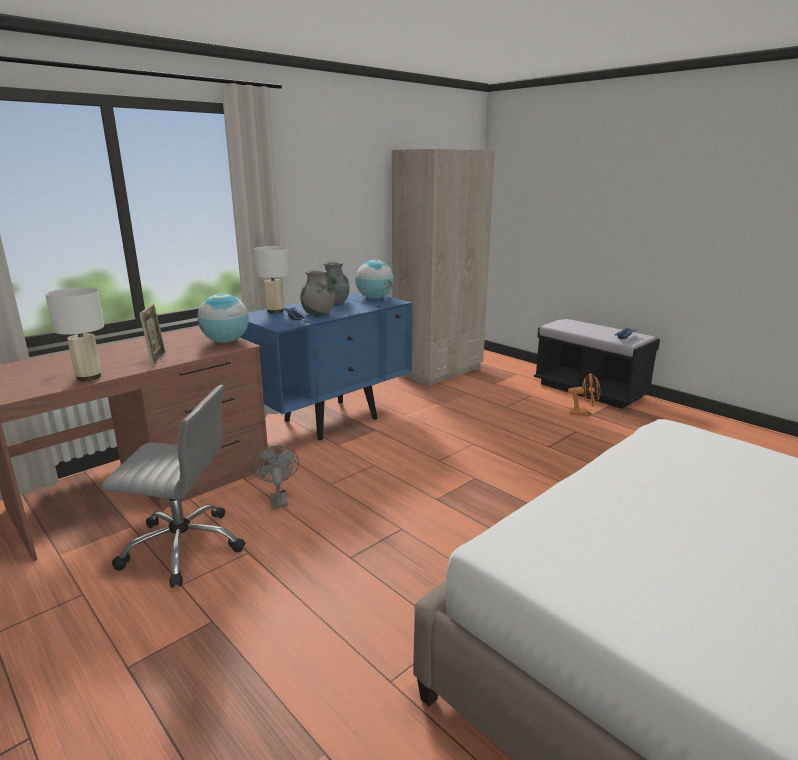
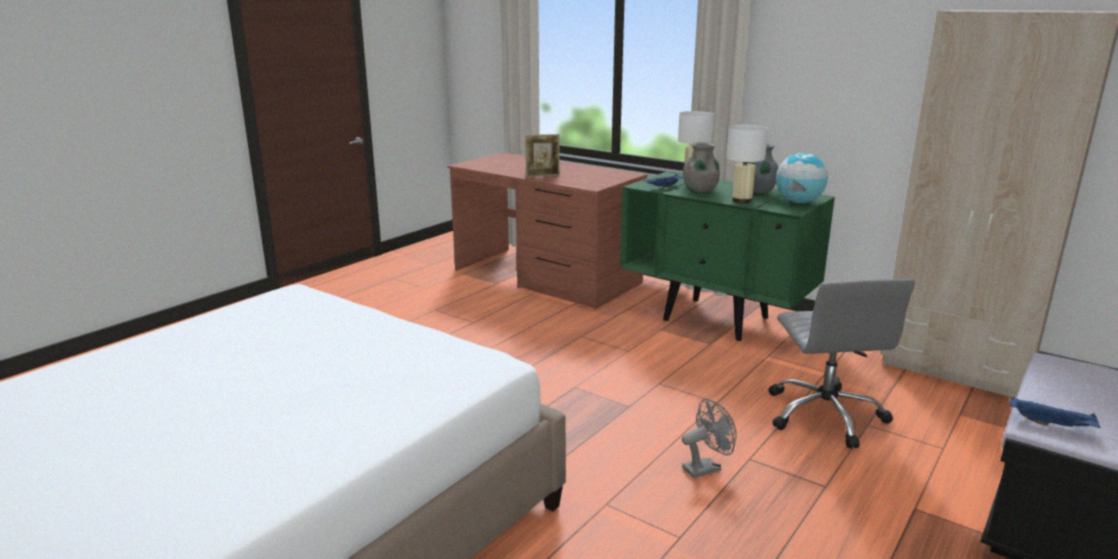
camera: 80 degrees right, 0 degrees up
(89, 377) = (501, 170): white table lamp -> white table lamp (742, 200)
(183, 547) = (475, 302): grey office chair -> grey office chair (825, 415)
(226, 341) = (599, 183): globe -> none
(278, 498) = (548, 320): grey fan -> grey fan (706, 468)
(331, 420) = (716, 319): blue dresser -> green dresser
(584, 414) = (912, 500): orange fan -> none

